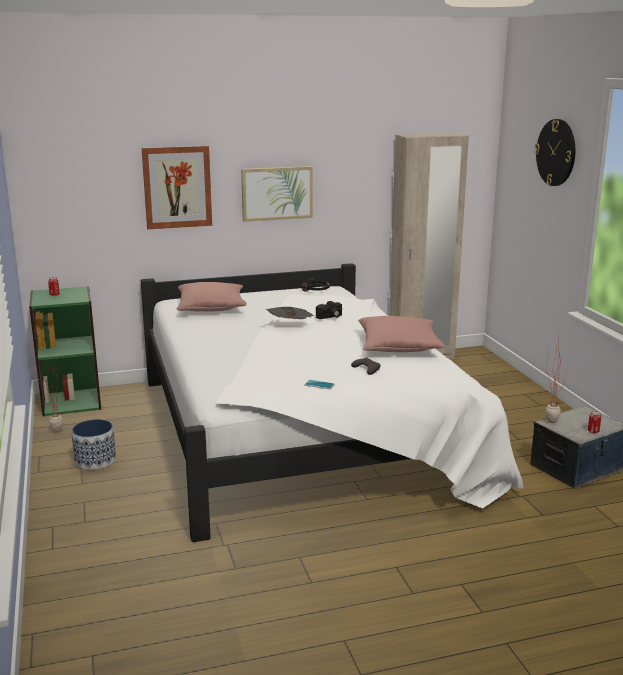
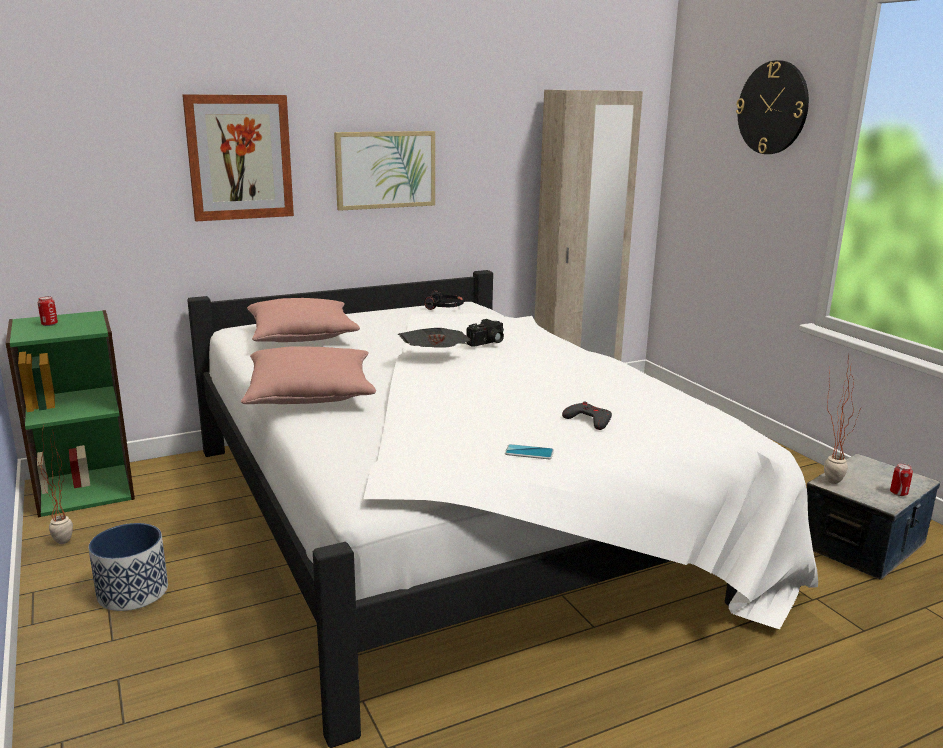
camera: 10 degrees left, 0 degrees up
(399, 347) = (613, 382): pink pillow -> pink pillow (310, 395)

